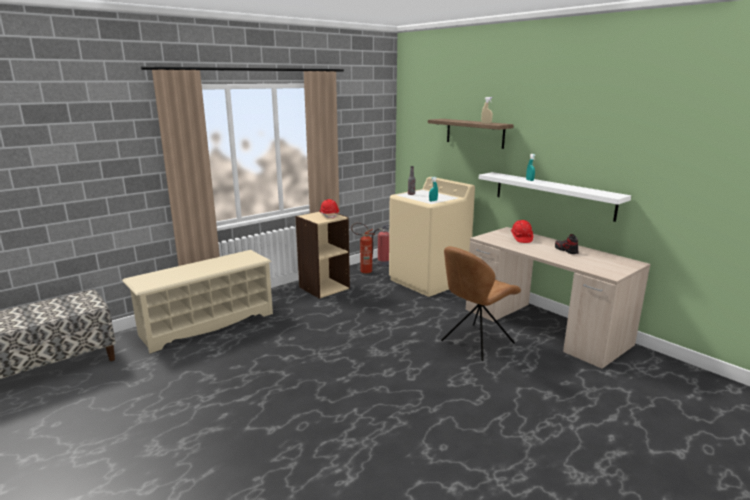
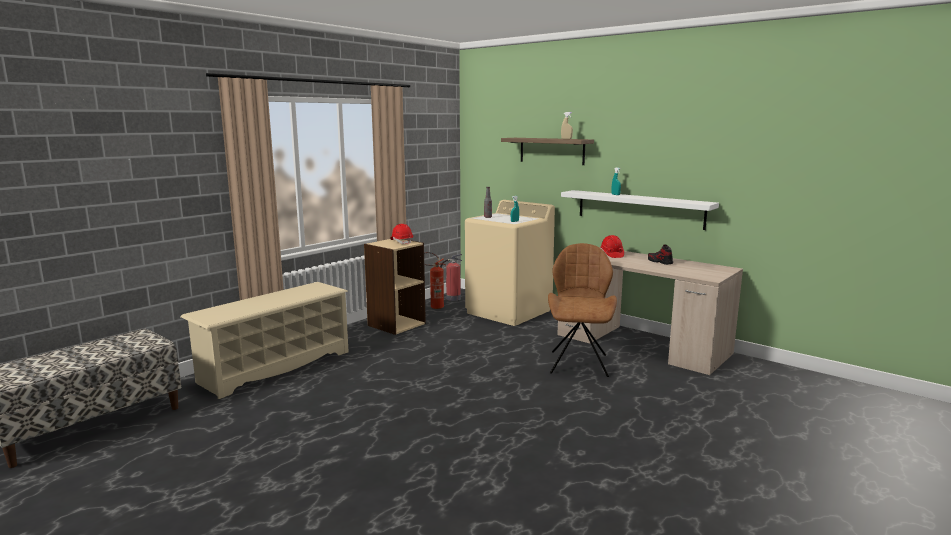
camera: 10 degrees left, 5 degrees down
(475, 343) = (579, 363): brown chair -> brown chair turned 150 degrees clockwise

